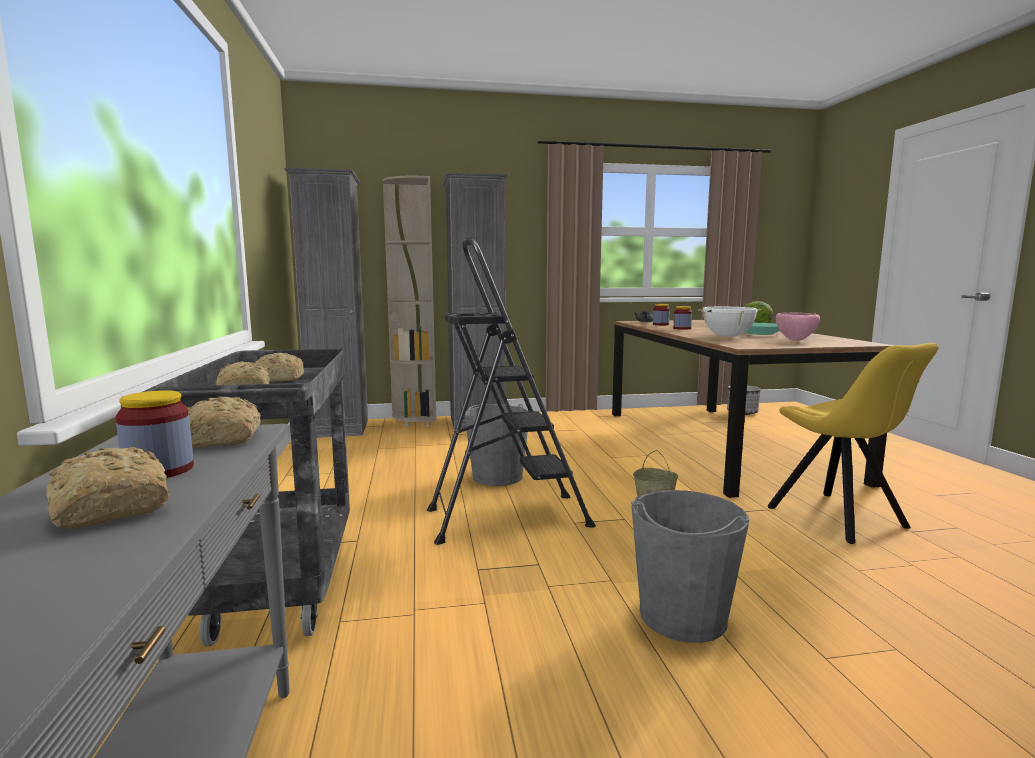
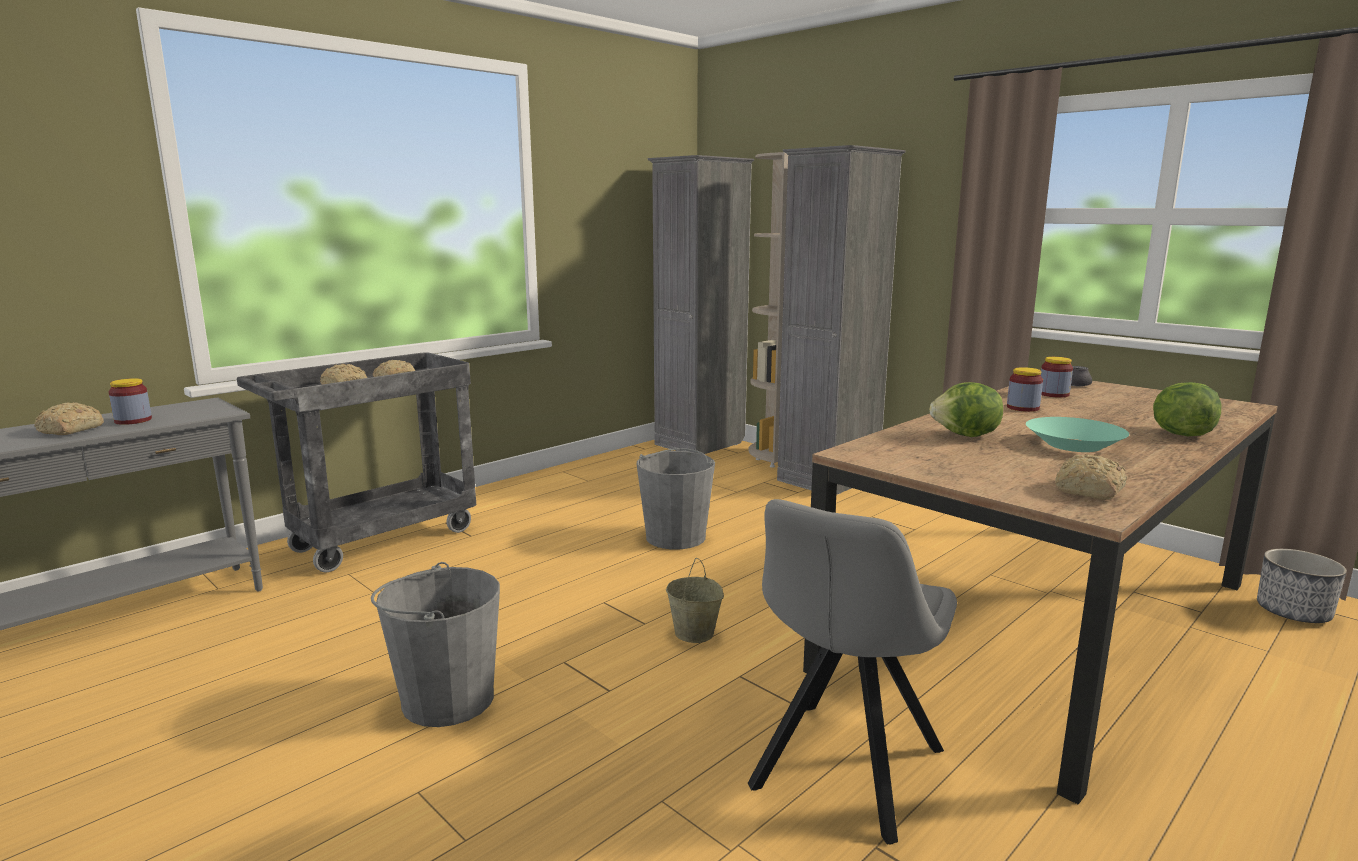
camera: 55 degrees right, 5 degrees up
(221, 440) = (198, 413): bread -> bread (1088, 491)
(505, 517) = (578, 570): step ladder -> none
(728, 336) = (966, 436): white cooking pot -> lettuce
(796, 341) = (1008, 469): pink bowl -> none
(837, 517) = (845, 768): yellow chair -> grey chair

